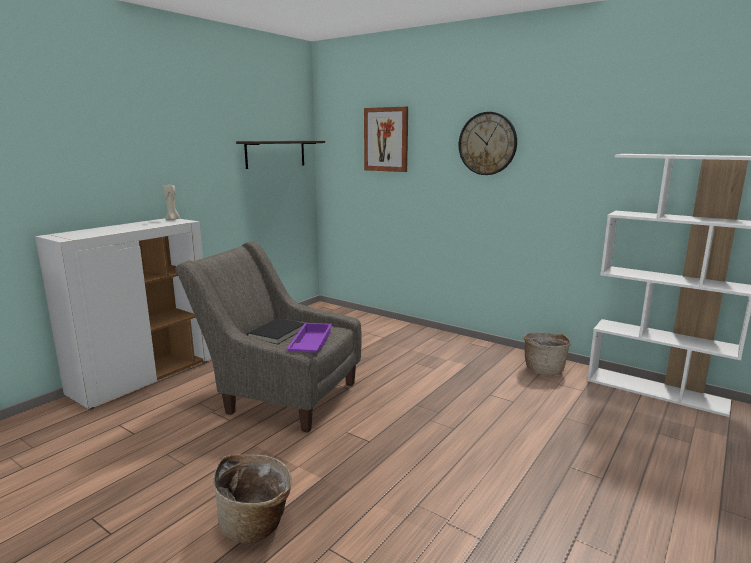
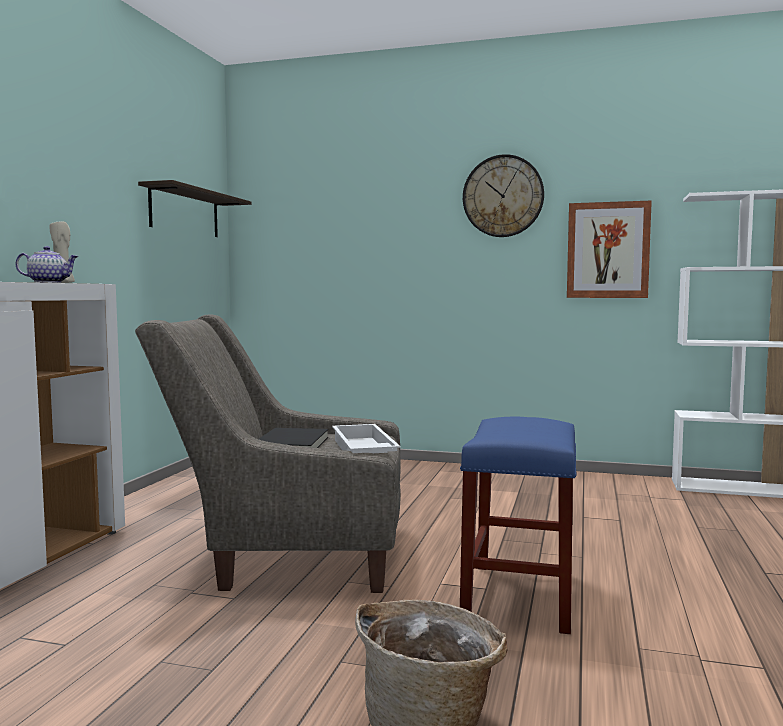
camera: 20 degrees left, 10 degrees down
(156, 224) = (48, 282): none -> teapot
(310, 344) = (361, 450): purple tray -> white tray
(383, 451) = (518, 595): none -> blue stool
(386, 139) = (349, 197): picture -> picture (608, 250)
(544, 369) = (616, 486): basket -> none

